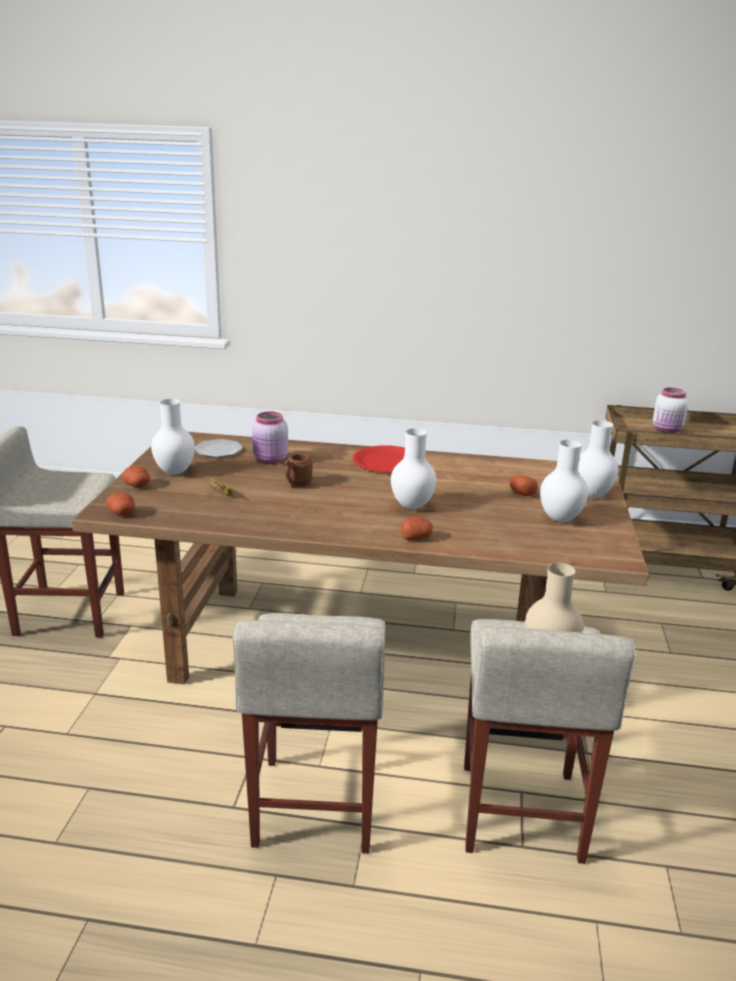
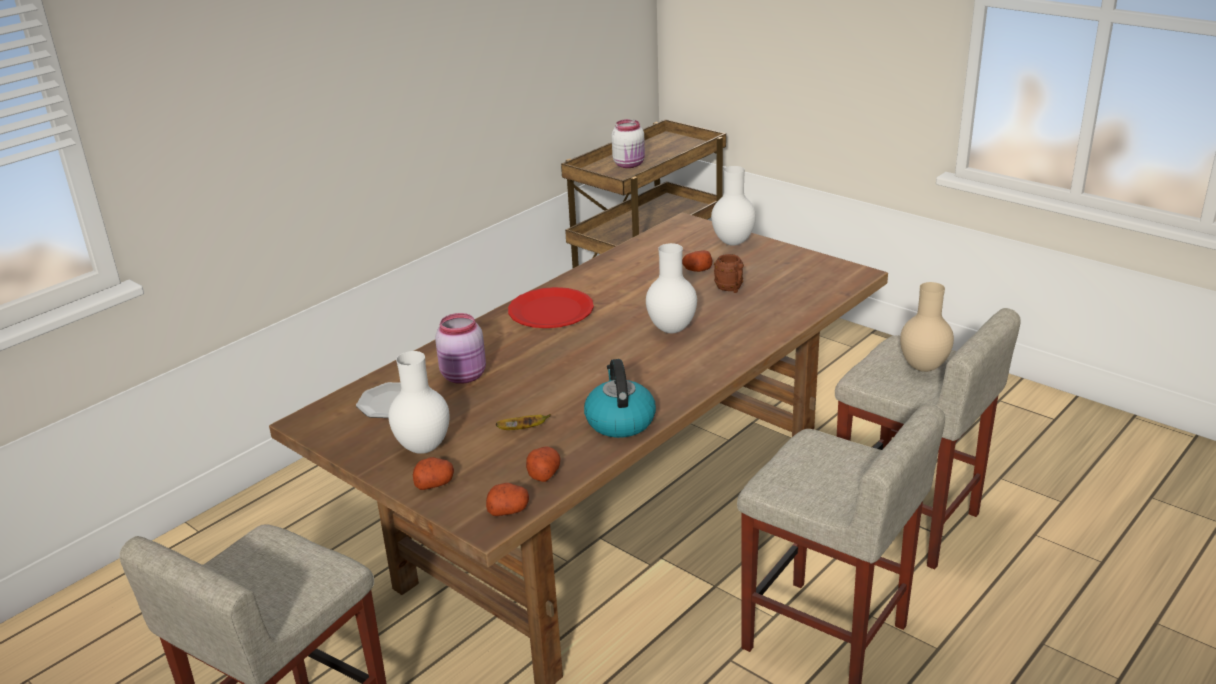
camera: 55 degrees left, 5 degrees up
(260, 520) = (619, 421): none -> kettle
(296, 485) = (551, 377): brown mug -> brown mug (731, 289)
(416, 537) = (739, 347): potato -> potato (543, 473)
(560, 519) = (766, 272): white vase -> none

